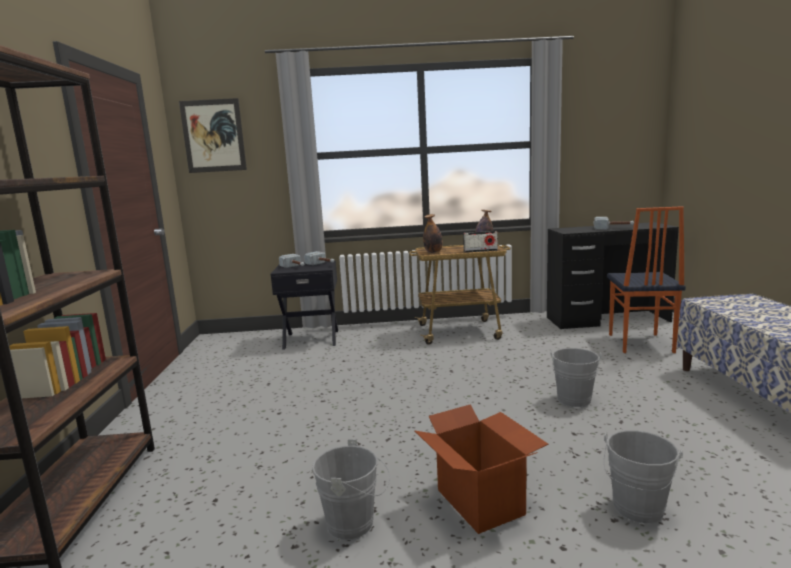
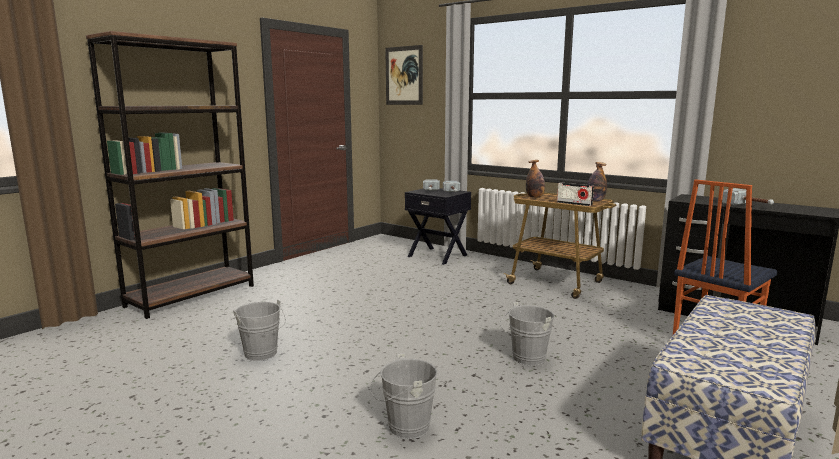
camera: 40 degrees right, 0 degrees up
(481, 501) = (334, 376): cardboard box -> none

